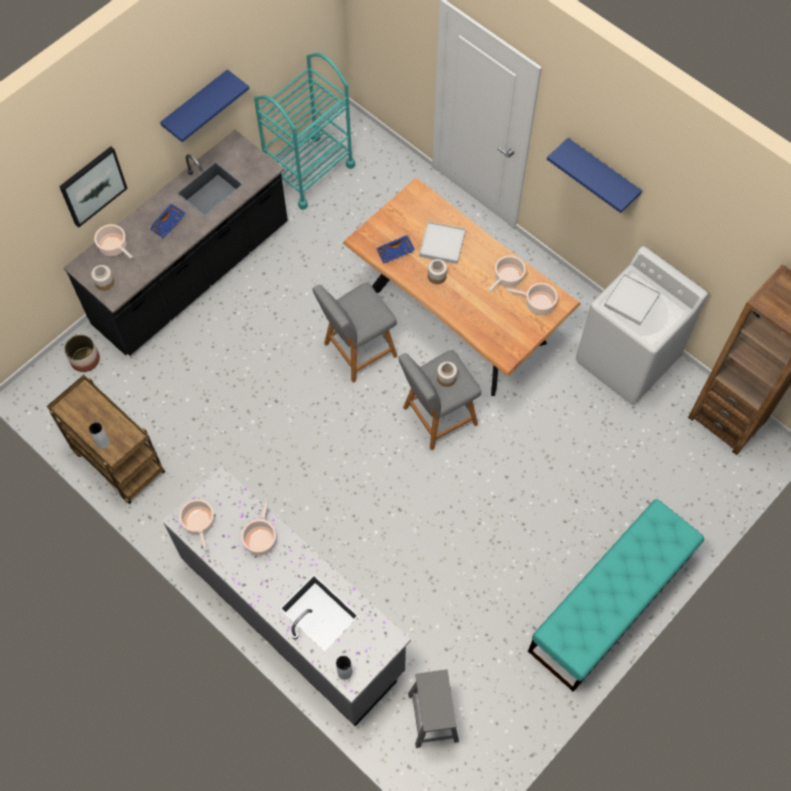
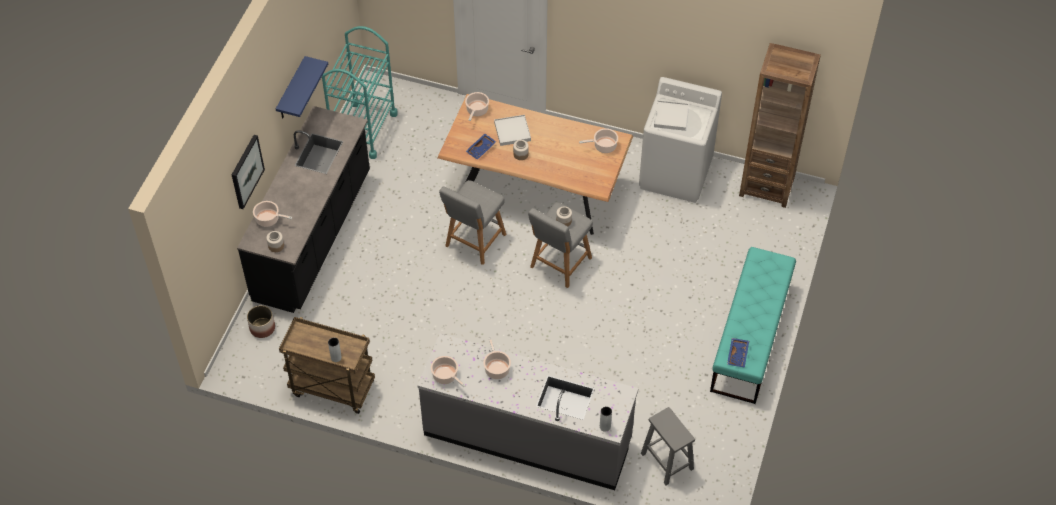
camera: 25 degrees left, 10 degrees down
(168, 224) = (301, 188): blue tray -> blue tray (738, 355)
(507, 278) = (572, 137): cooking pot -> cooking pot (476, 111)
(602, 173) = (614, 33): blue shelf -> none

